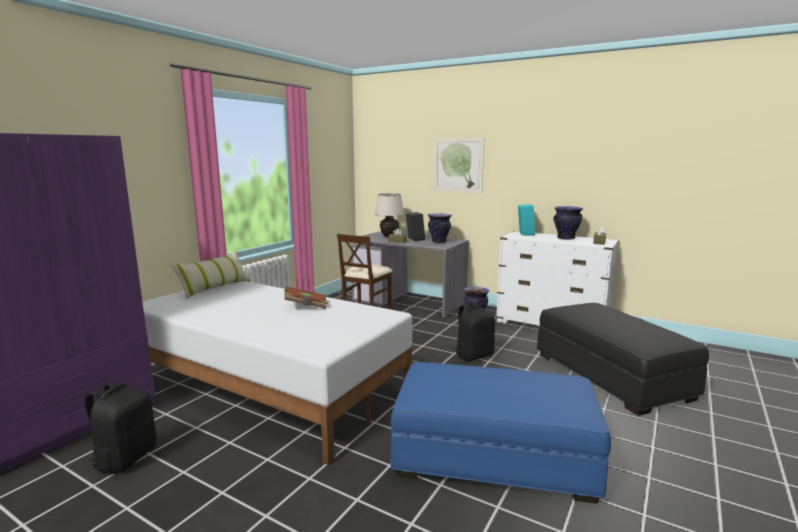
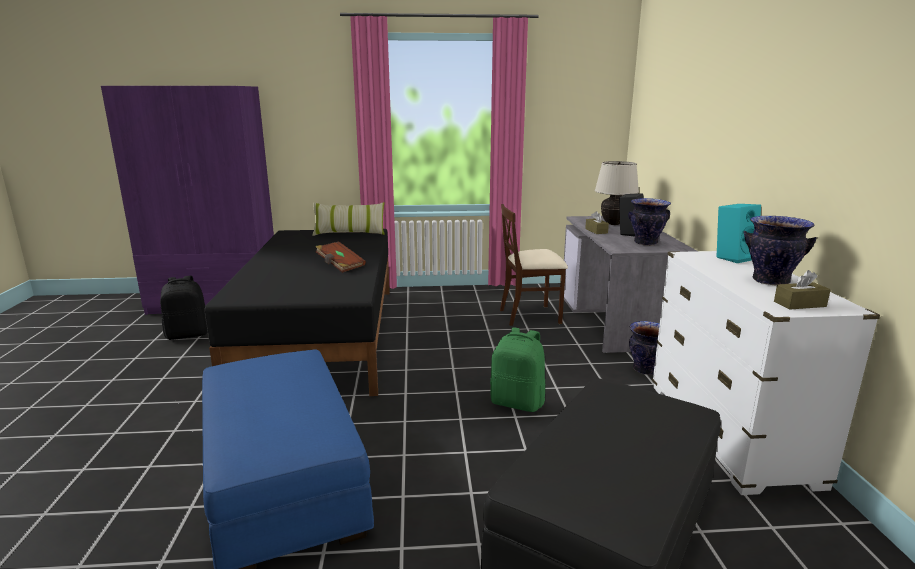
camera: 55 degrees right, 5 degrees up
(269, 387) = (323, 335): white bed -> black bed
(458, 165) = (707, 124): picture -> none
(473, 355) = (518, 402): black backpack -> green backpack

